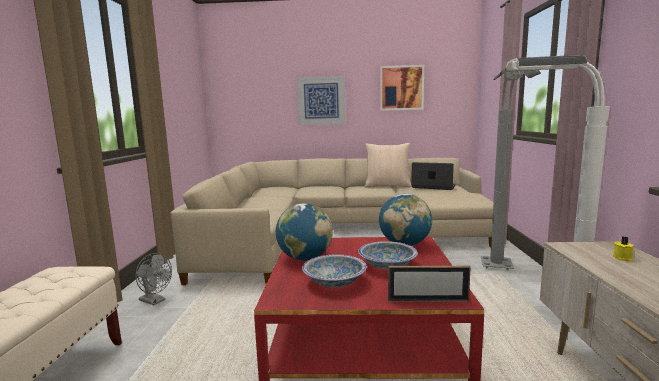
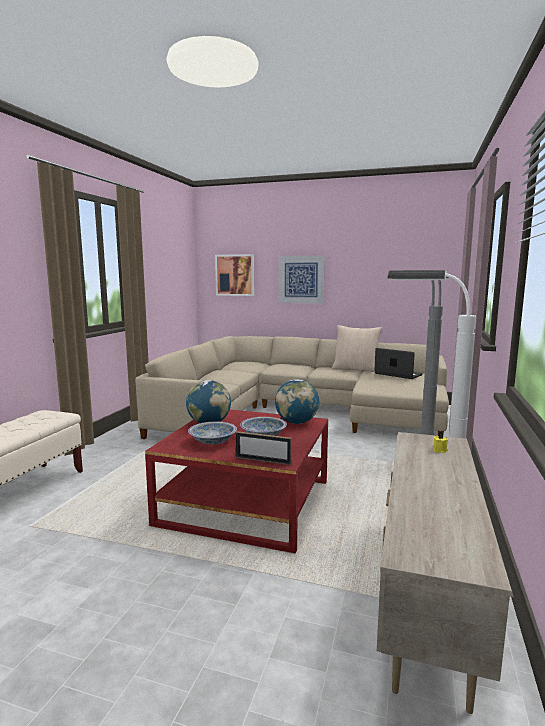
camera: 15 degrees right, 0 degrees up
(155, 301) = (117, 447): grey fan -> none
(401, 88) = (382, 269): picture -> picture (235, 275)

